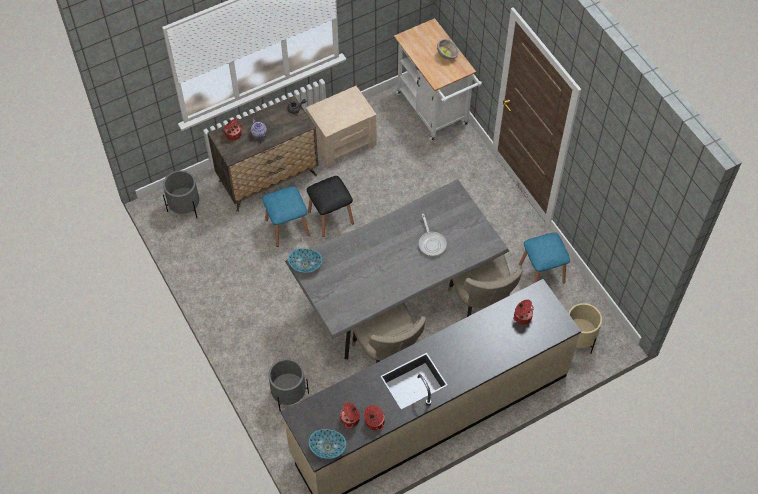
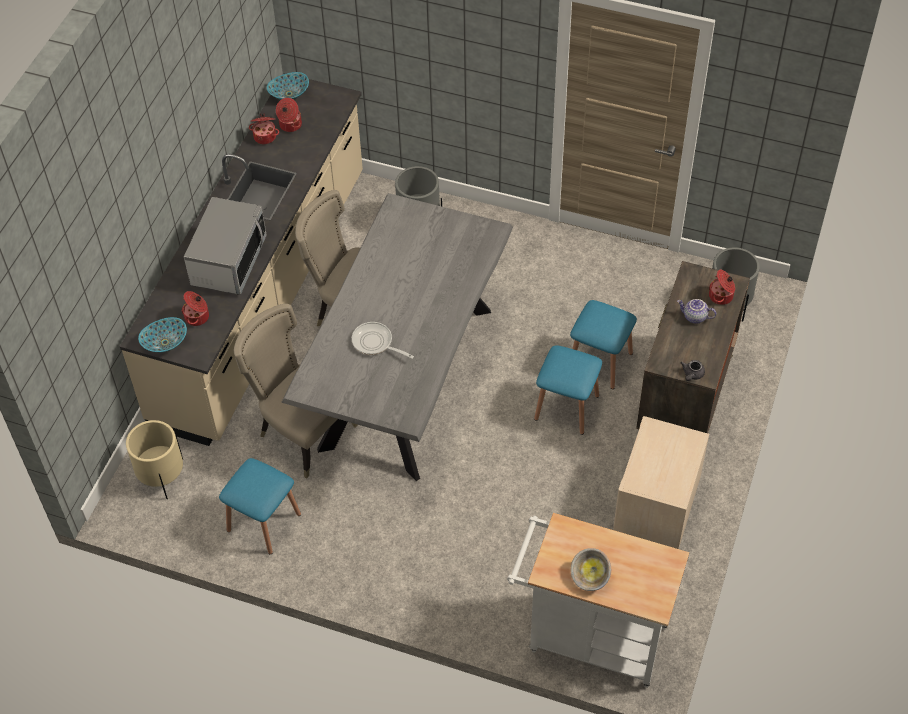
camera: 140 degrees right, 5 degrees down
(305, 264) = (485, 232): bowl -> bowl (165, 343)
(330, 217) = (566, 407): black stool -> blue stool
(475, 341) = (228, 261): none -> microwave

